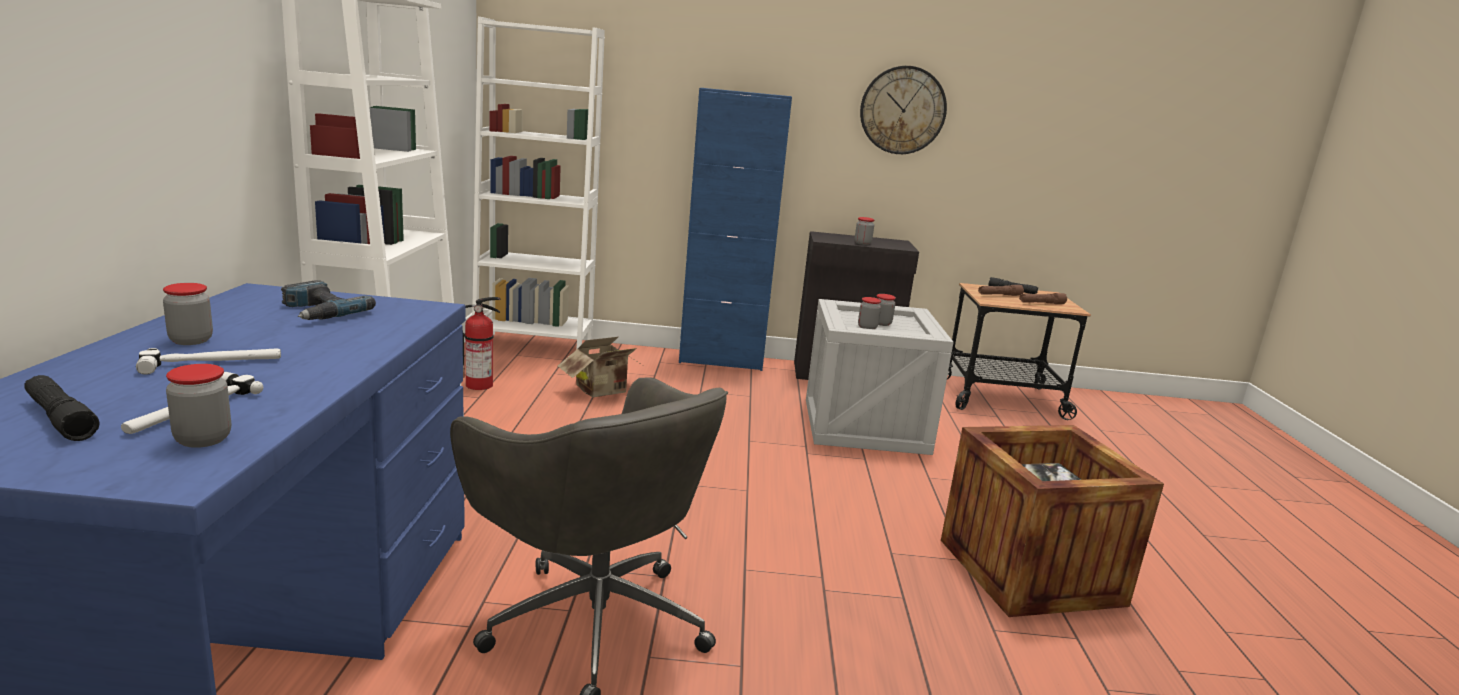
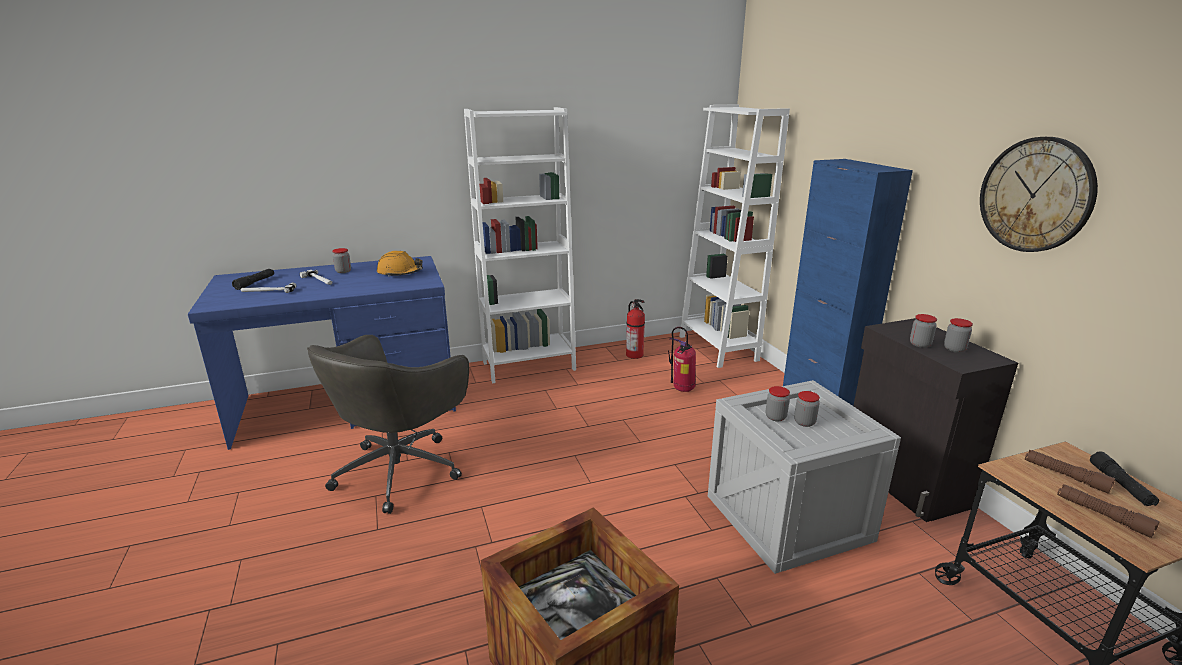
camera: 70 degrees right, 5 degrees up
(203, 439) = (241, 299): jar -> jar (954, 349)
(318, 311) = (400, 273): power drill -> orange hard hat
(604, 391) = (682, 390): cardboard box -> fire extinguisher

